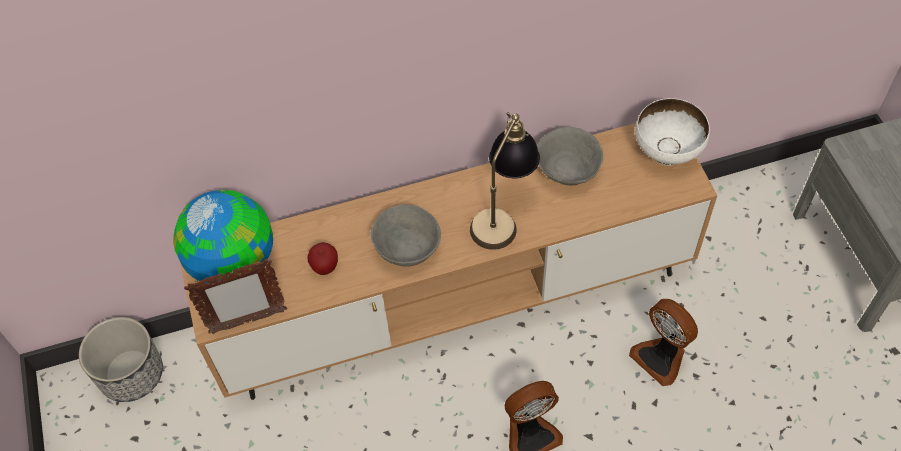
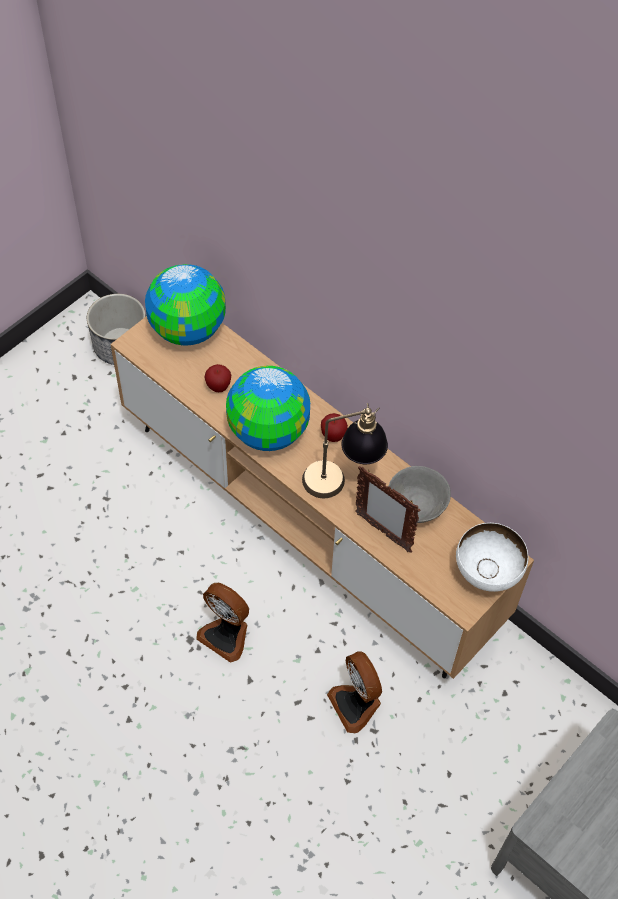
camera: 55 degrees right, 0 degrees up
(247, 322) = (145, 364): picture frame -> picture frame (382, 532)
(408, 249) = (269, 431): grey bowl -> globe
(449, 198) = (333, 436): none -> apple
(661, 357) = (356, 704): fan -> fan turned 45 degrees counterclockwise

